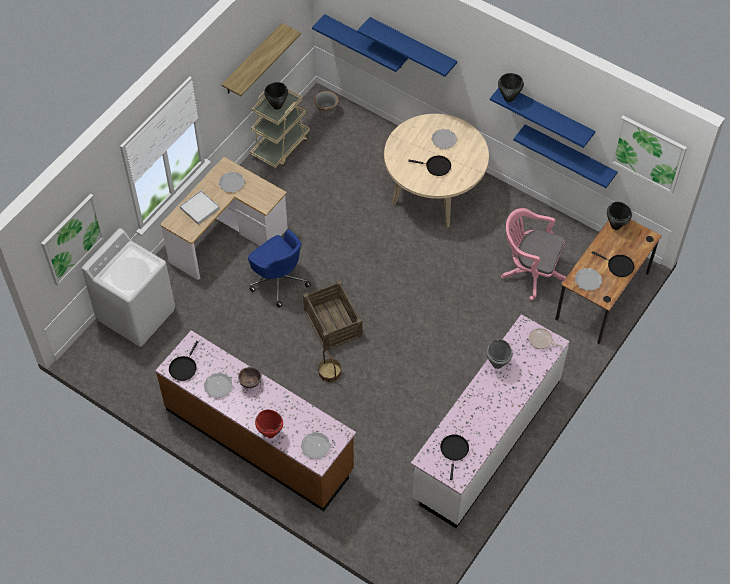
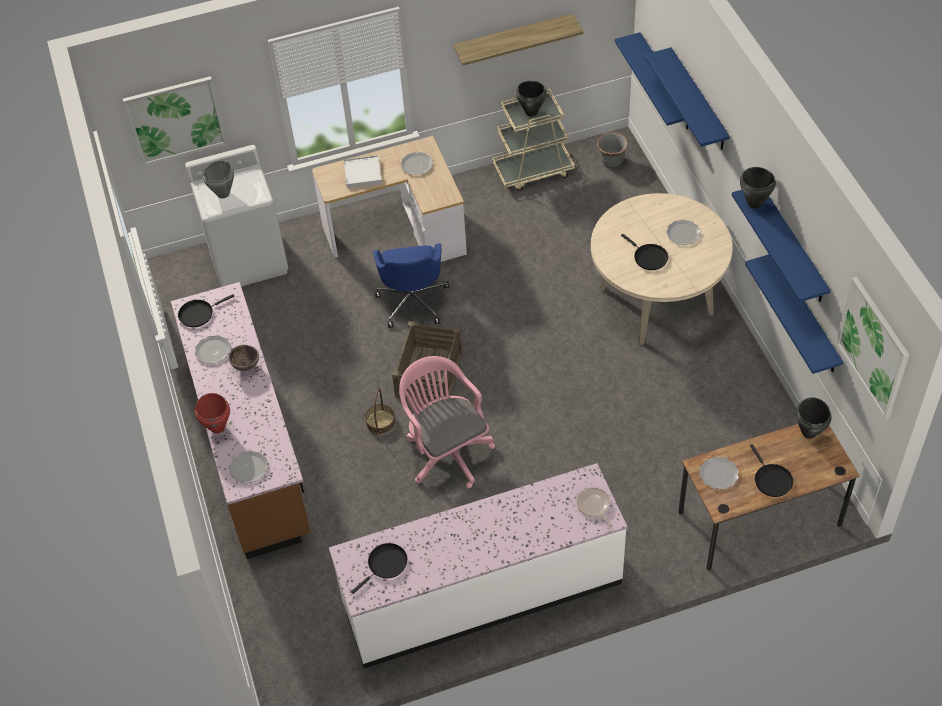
camera: 40 degrees right, 5 degrees down
(497, 364) = (520, 501): grey cooking pot -> grey cooking pot (223, 194)
(530, 272) = (694, 443): pink office chair -> pink office chair (446, 451)

